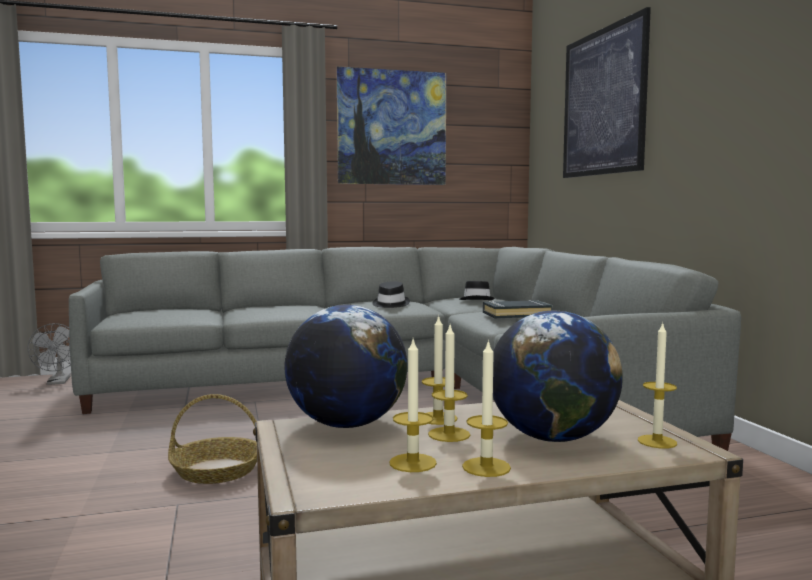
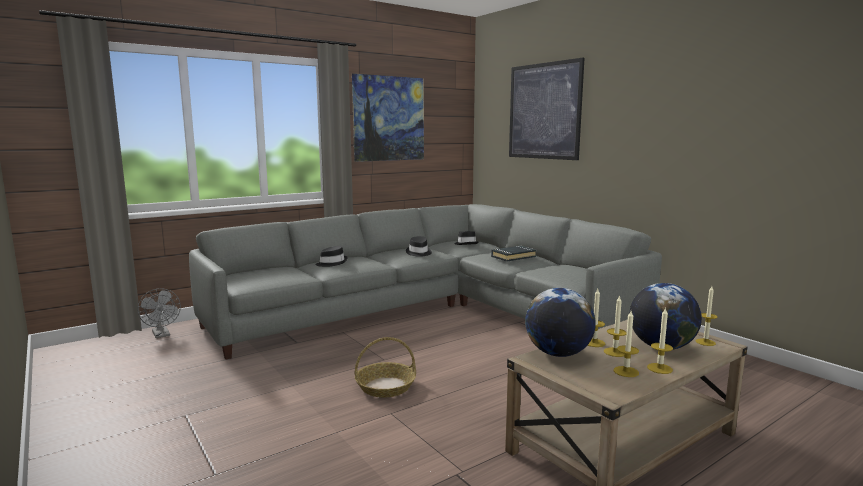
camera: 20 degrees left, 5 degrees up
(259, 307) = (331, 263): none -> black hat

